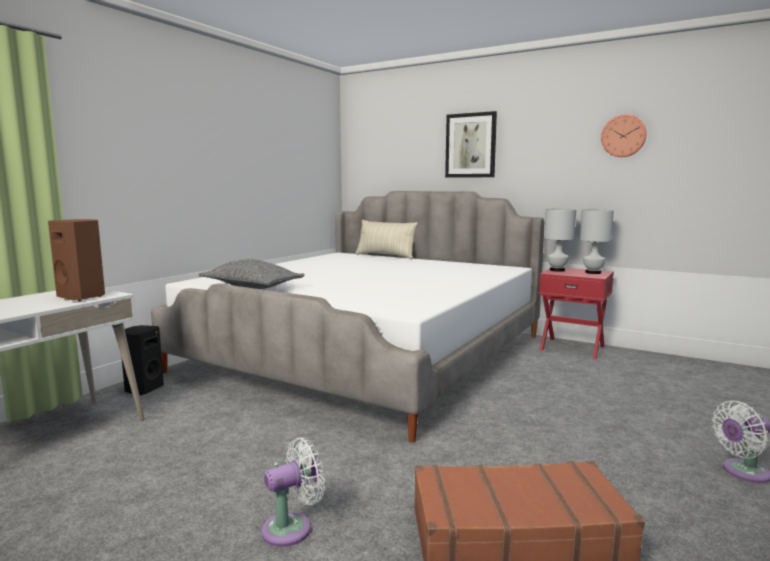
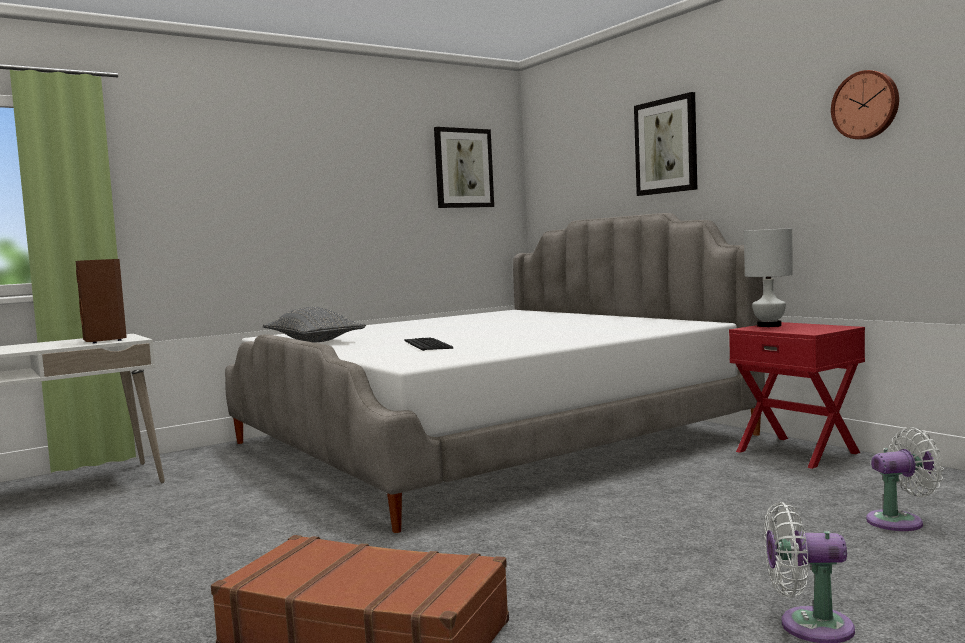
camera: 25 degrees right, 5 degrees down
(143, 389) = (200, 456): black speaker -> none
(292, 528) = (162, 587): white fan -> white fan (900, 521)
(307, 146) = (463, 168): none -> picture
(367, 291) = (428, 345): none -> keyboard
(385, 256) = (563, 312): beige pillow -> none
(593, 272) = (820, 328): white table lamp -> none

